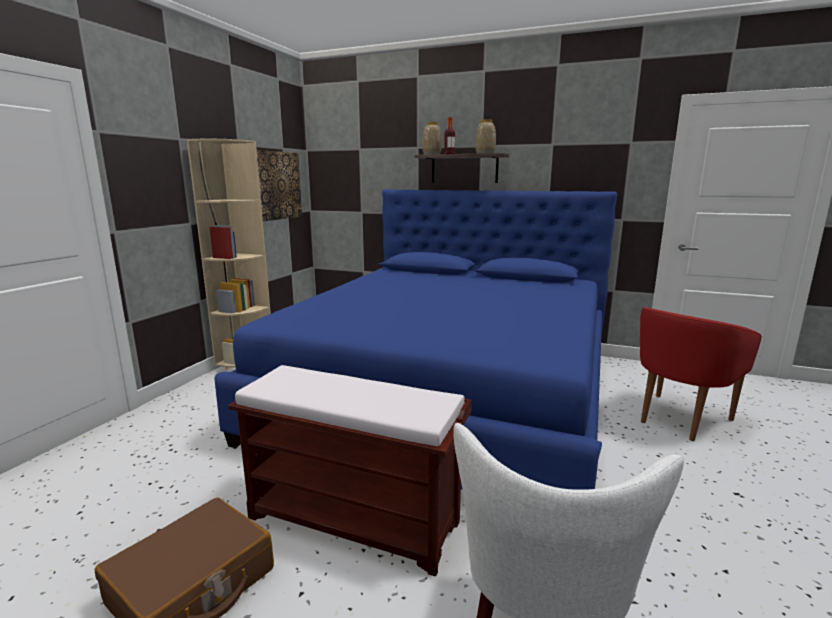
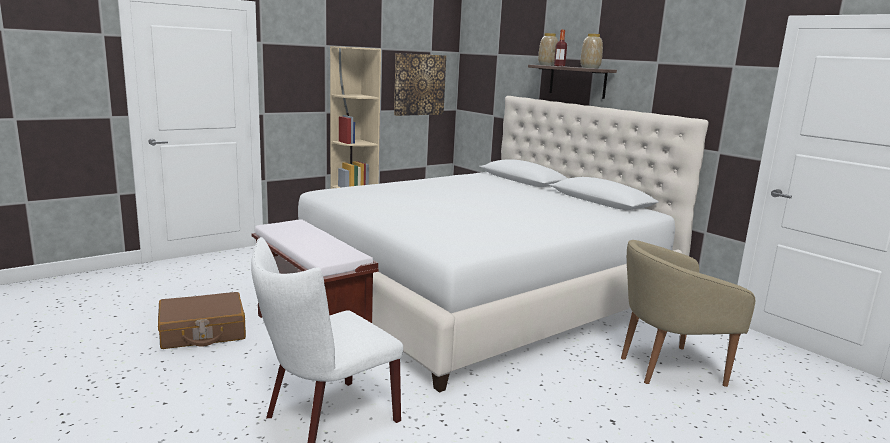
camera: 30 degrees right, 0 degrees up
(448, 392) = (480, 291): blue bed -> white bed
(679, 419) = (667, 368): red armchair -> beige armchair

